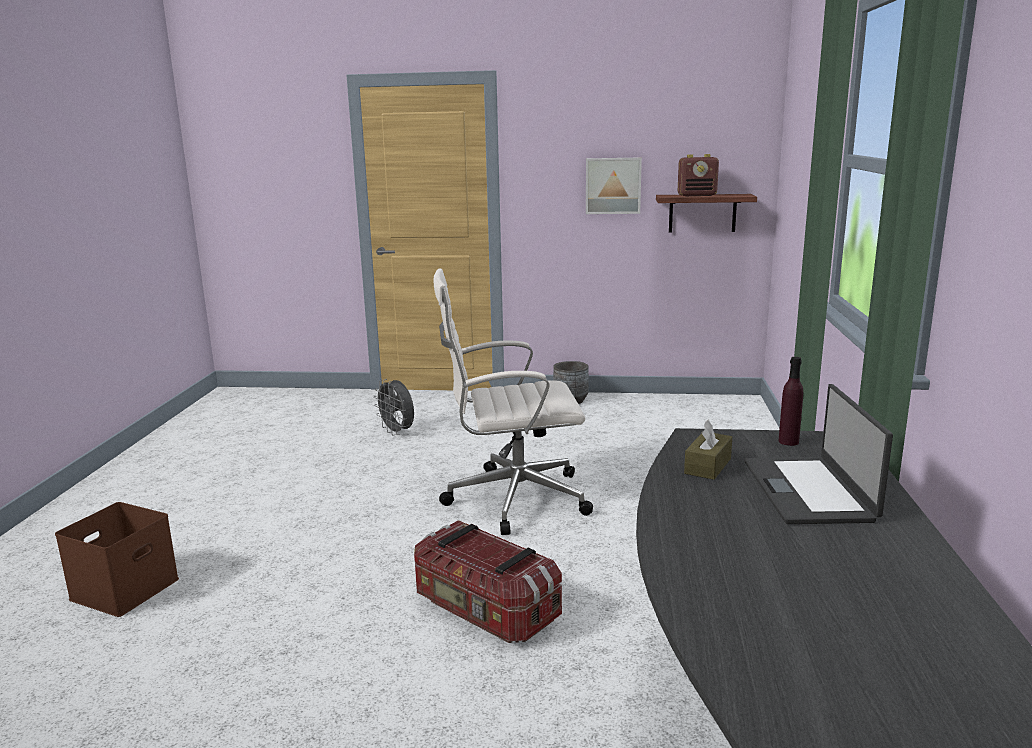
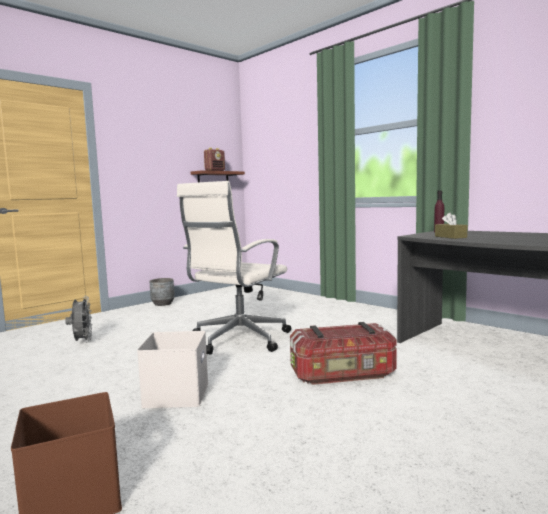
camera: 50 degrees left, 10 degrees down
(327, 538) = (175, 394): none -> white storage box
(397, 432) = (82, 342): grey fan -> grey fan turned 105 degrees counterclockwise
(613, 185) = (167, 165): picture -> none
(809, 490) = (493, 234): laptop -> none

